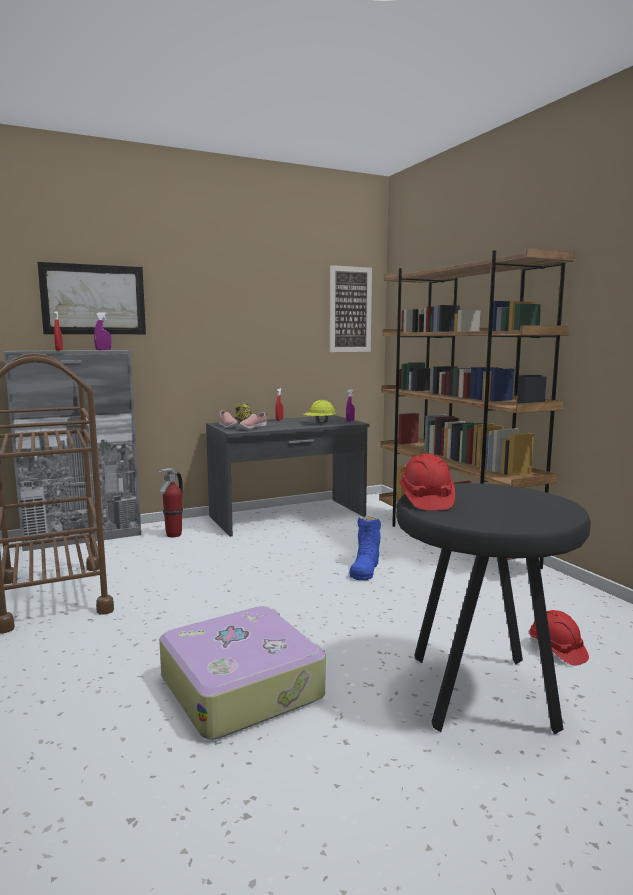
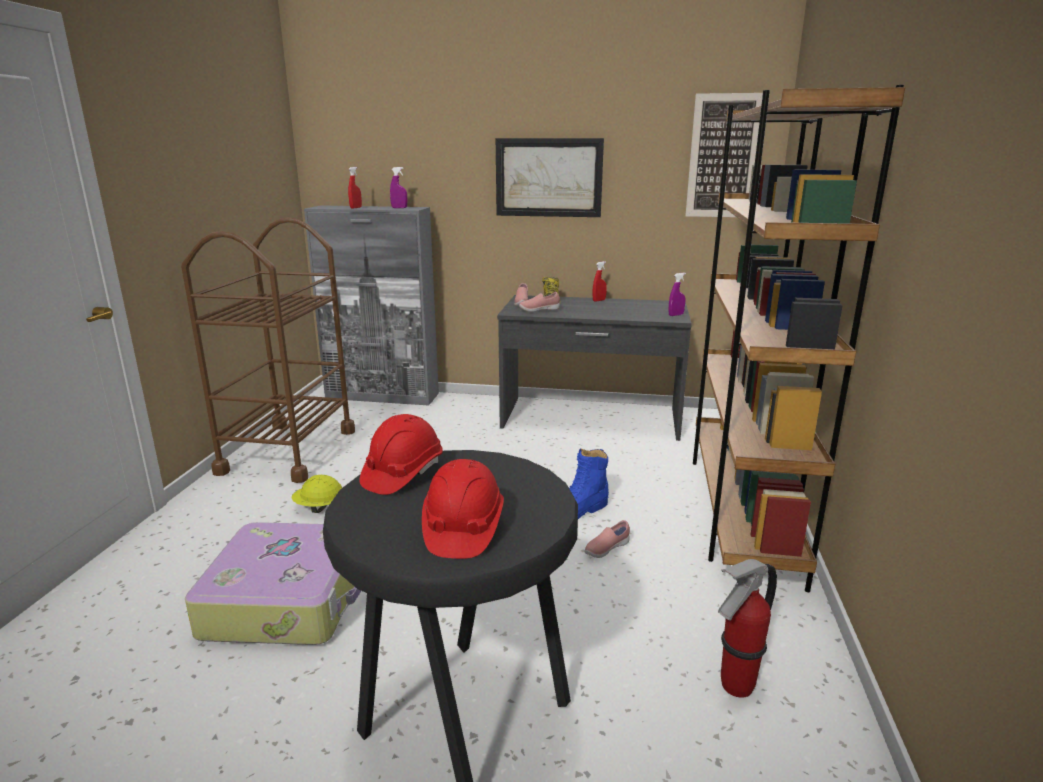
camera: 35 degrees right, 10 degrees up
(93, 299) = (400, 151): picture -> picture (548, 177)
(173, 535) = (453, 413): fire extinguisher -> fire extinguisher (736, 686)
(319, 422) = (633, 312): yellow hard hat -> yellow hard hat (319, 508)
(415, 582) = (606, 549): none -> pink shoe
(557, 650) = (638, 716): red hard hat -> red hard hat (462, 529)

